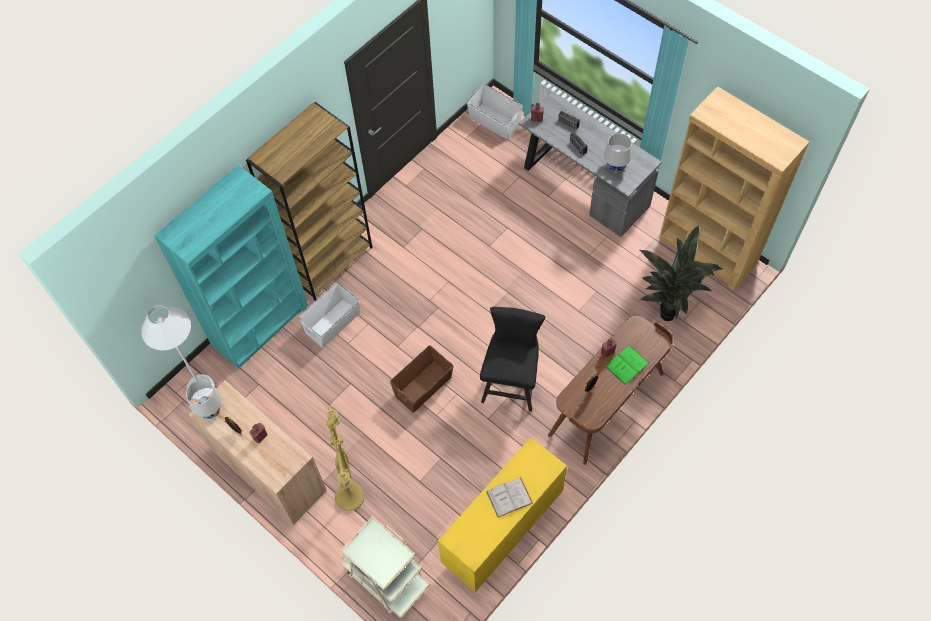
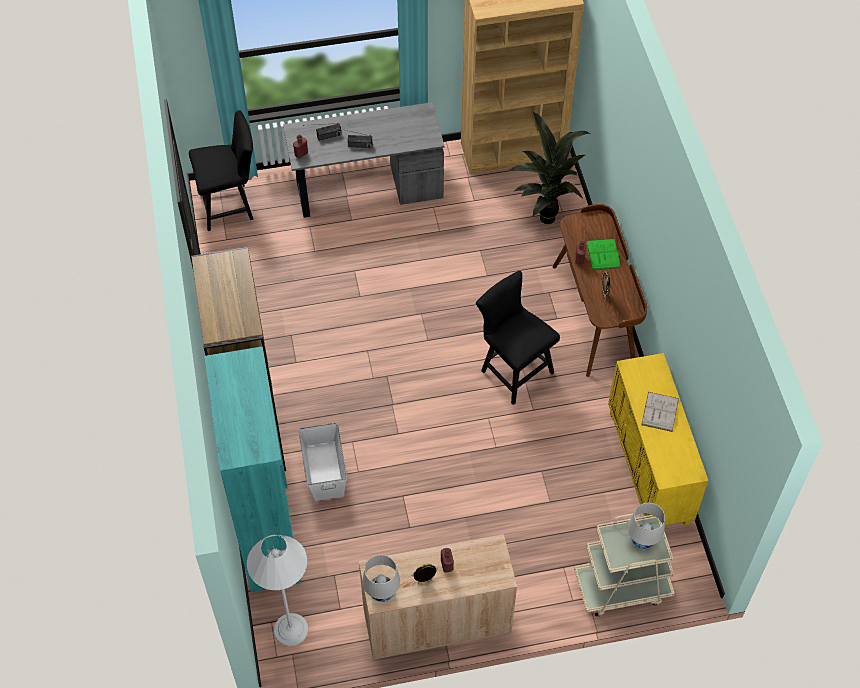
camera: 55 degrees left, 5 degrees down
(352, 497) = (522, 567): yellow floor lamp -> none
(423, 386) = (458, 439): brown storage box -> none
(494, 121) = (230, 205): white storage box -> black chair
(615, 167) = (407, 134): white table lamp -> white table lamp (642, 540)

